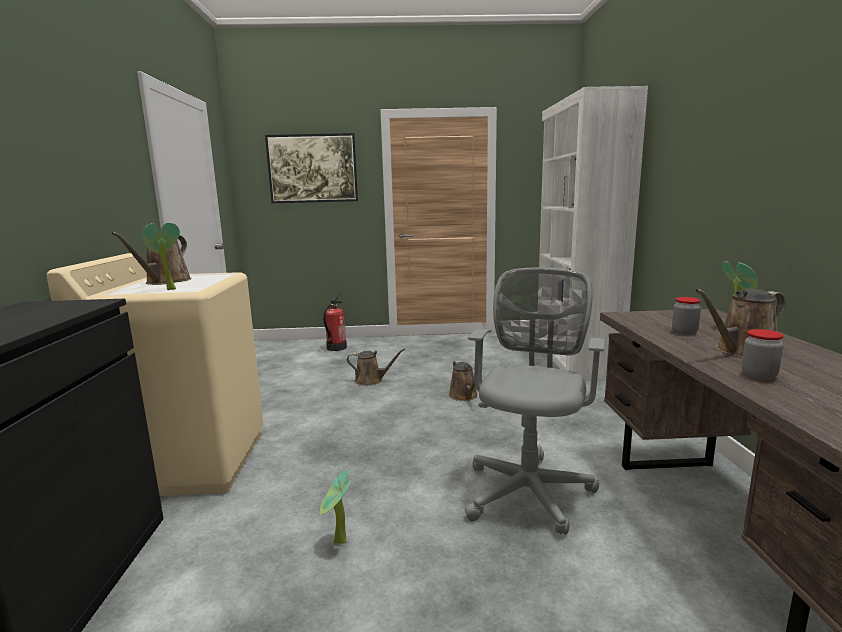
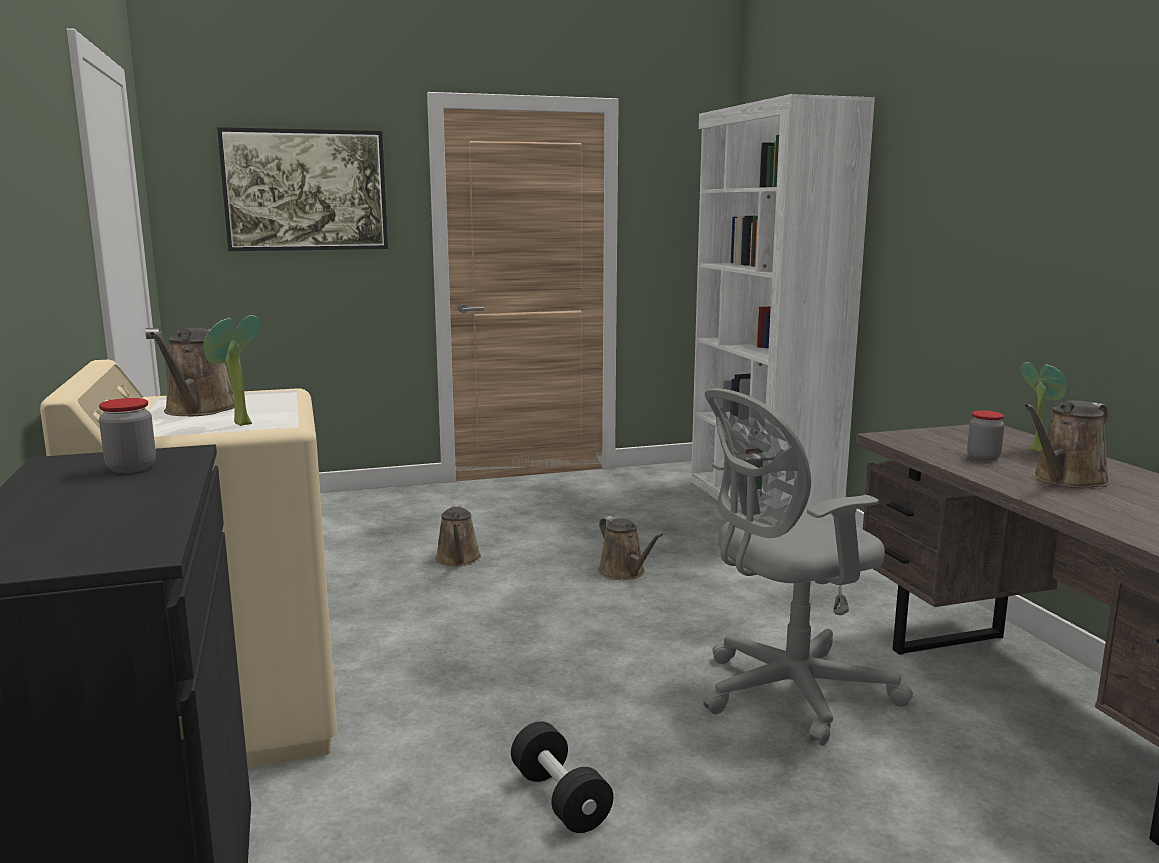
camera: 15 degrees left, 0 degrees up
(336, 348) = (359, 508): fire extinguisher -> none
(338, 543) = (560, 798): potted plant -> black dumbbell
(371, 380) = (458, 560): brown watering can -> brown watering can turned 90 degrees clockwise
(529, 489) = (787, 693): grey office chair -> grey office chair turned 120 degrees counterclockwise
(758, 376) = (1102, 509): jar -> jar (131, 468)

